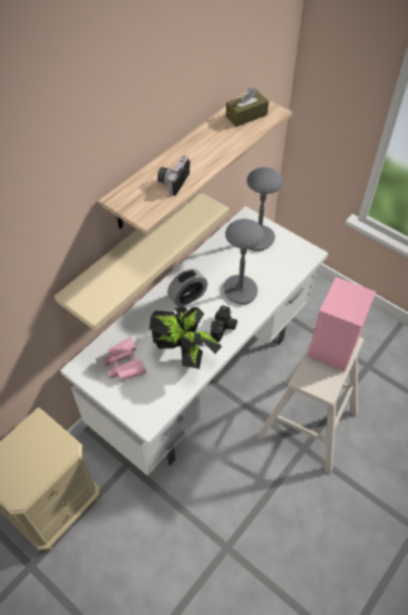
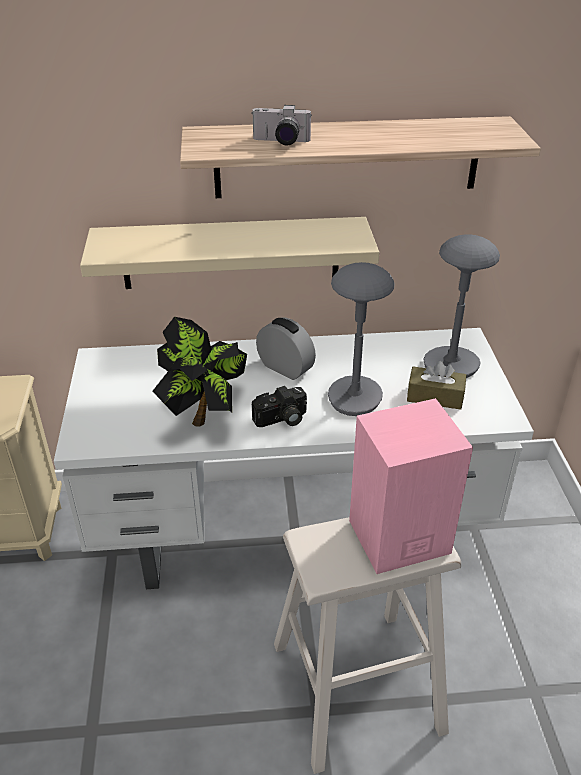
camera: 45 degrees right, 15 degrees down
(124, 364) = (136, 381): pink binoculars -> none
(173, 181) = (280, 142): camera -> camera turned 150 degrees counterclockwise
(187, 297) = (285, 368): alarm clock -> alarm clock turned 150 degrees counterclockwise
(246, 115) = (468, 131): brown tissue box -> brown tissue box (435, 397)

